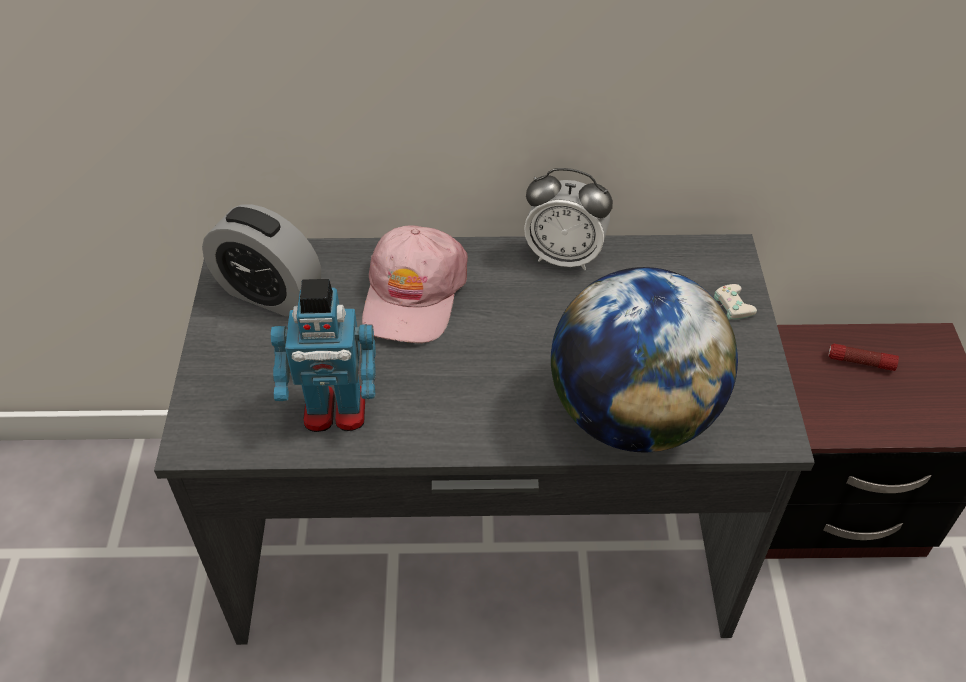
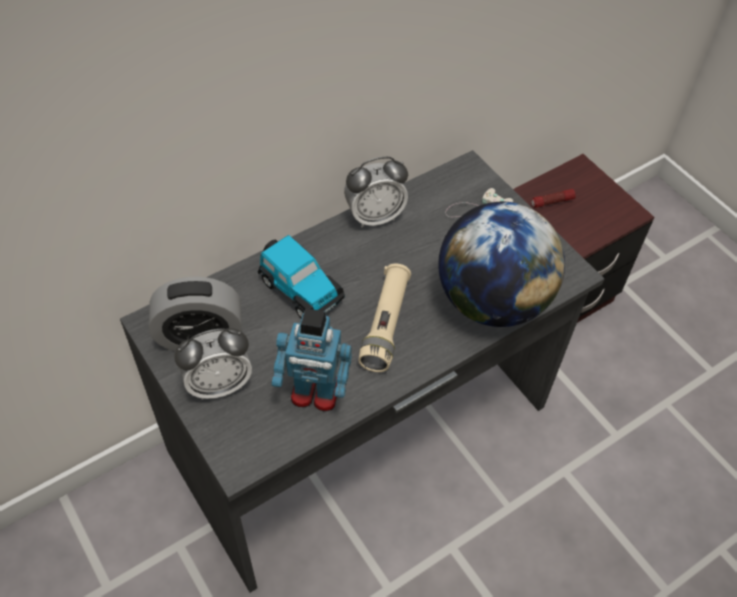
camera: 35 degrees left, 5 degrees up
(245, 350) = (219, 384): none -> alarm clock
(335, 412) = (315, 393): toy robot -> toy robot turned 45 degrees clockwise
(413, 294) = (300, 289): pink cap -> toy car
(477, 379) = (385, 325): none -> beige flashlight

